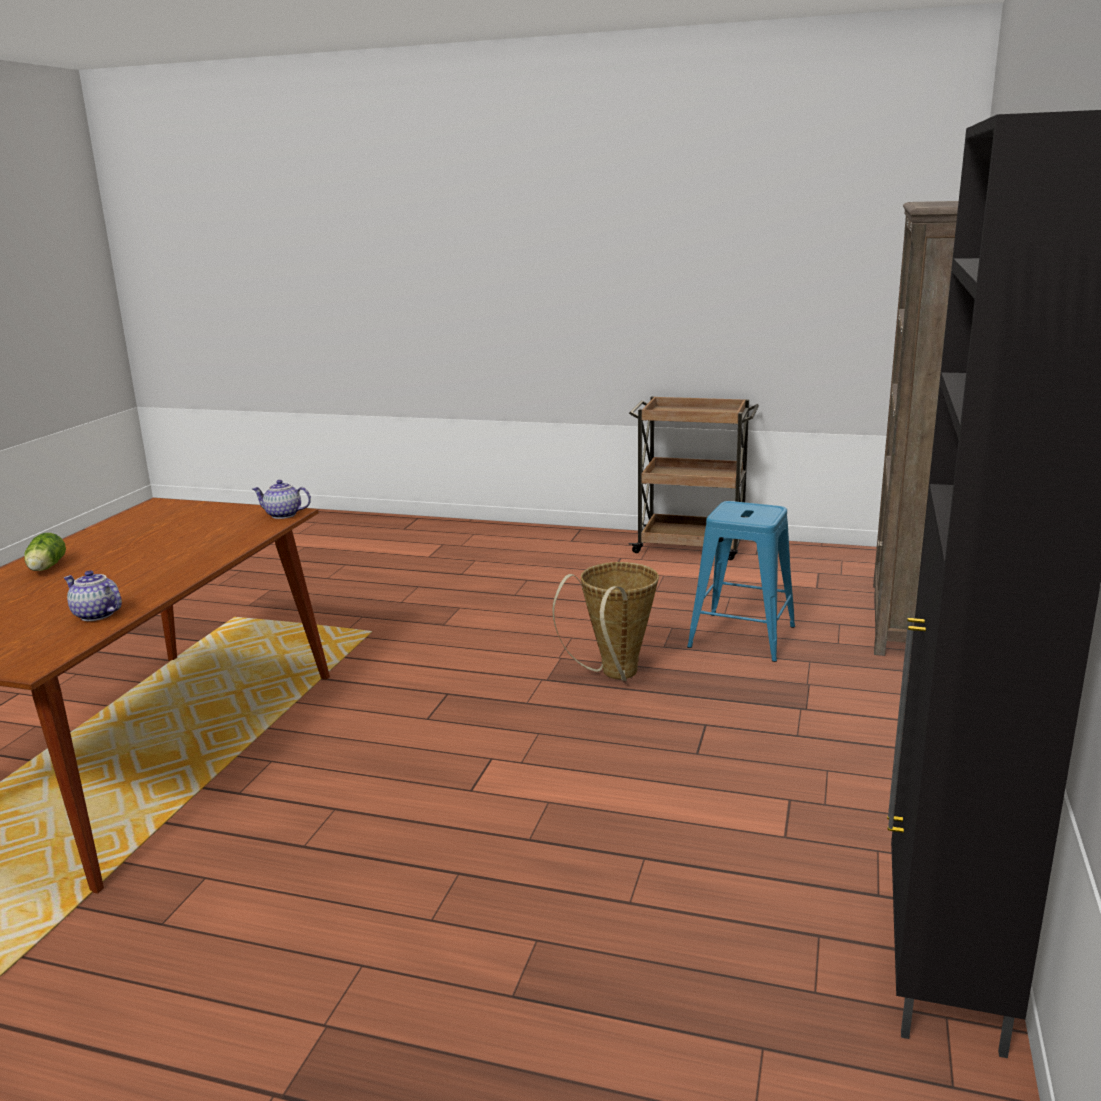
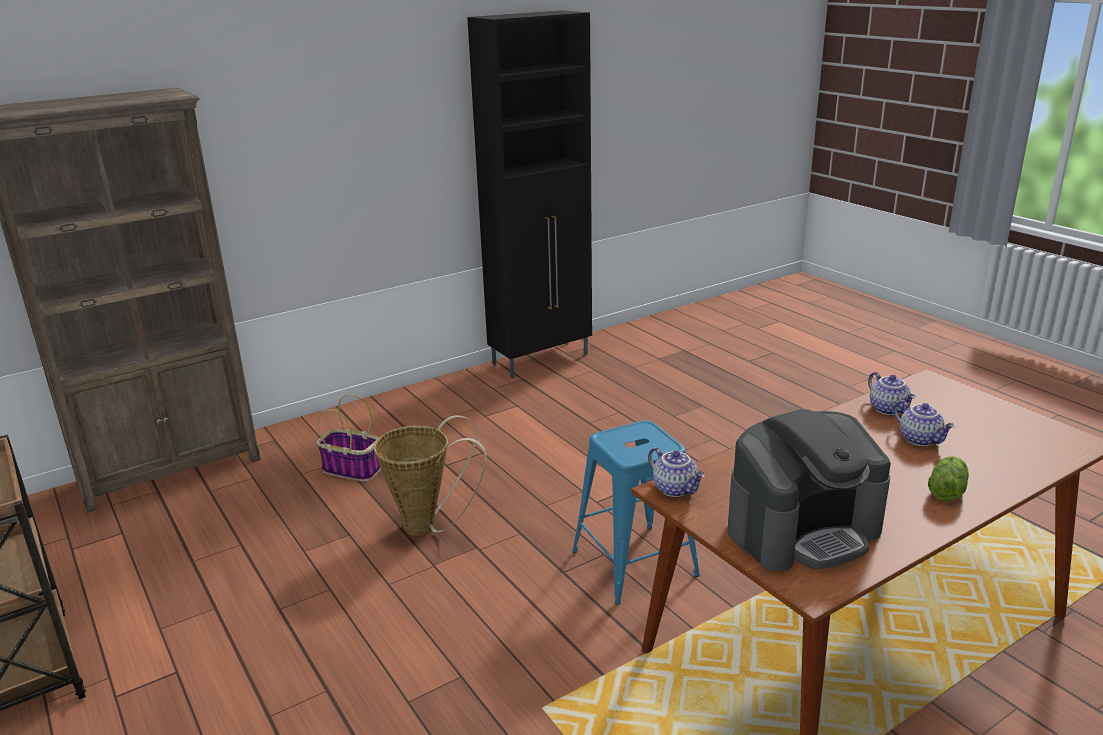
camera: 140 degrees left, 5 degrees up
(62, 597) = (920, 439): none -> teapot
(171, 521) = (803, 530): none -> coffee machine
(741, 636) = (286, 514): blue stool -> blue stool (634, 564)
(777, 682) = (353, 470): none -> basket

